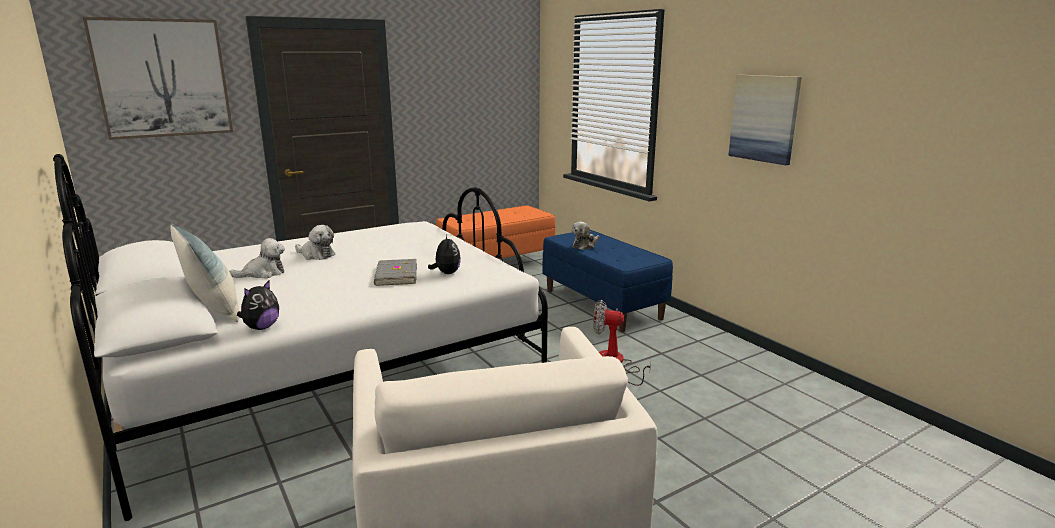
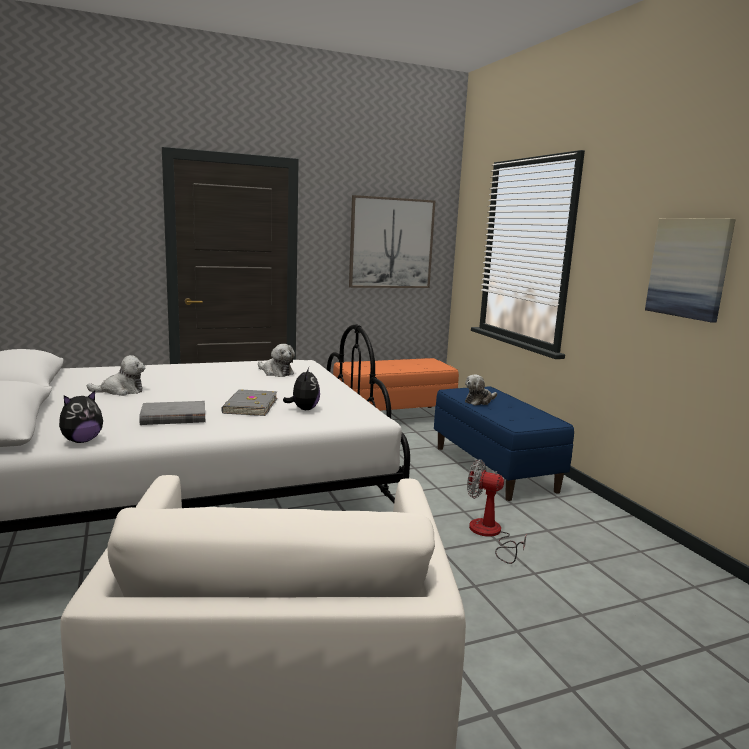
camera: 10 degrees right, 5 degrees down
(163, 78) = (77, 200): picture -> picture (391, 243)
(214, 310) = (49, 420): pillow -> none
(316, 255) = (184, 379): plush toy -> plush toy (276, 373)
(331, 294) = (173, 417): none -> grey book

